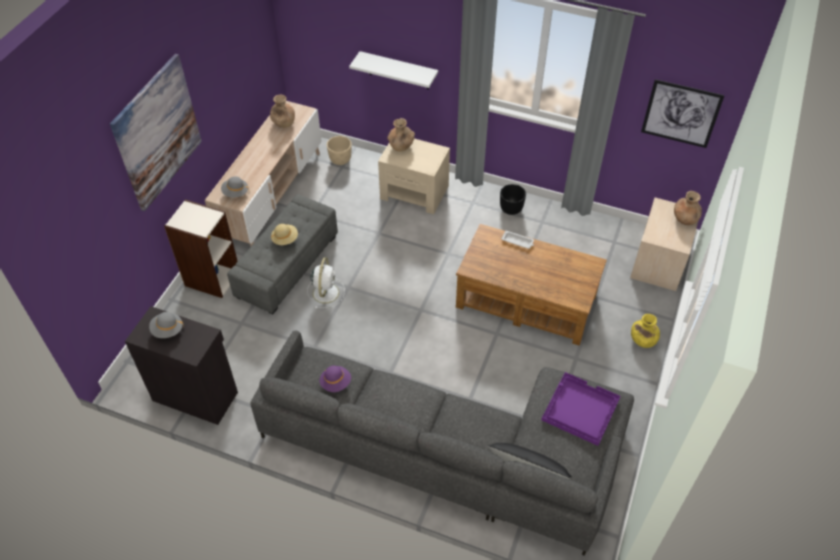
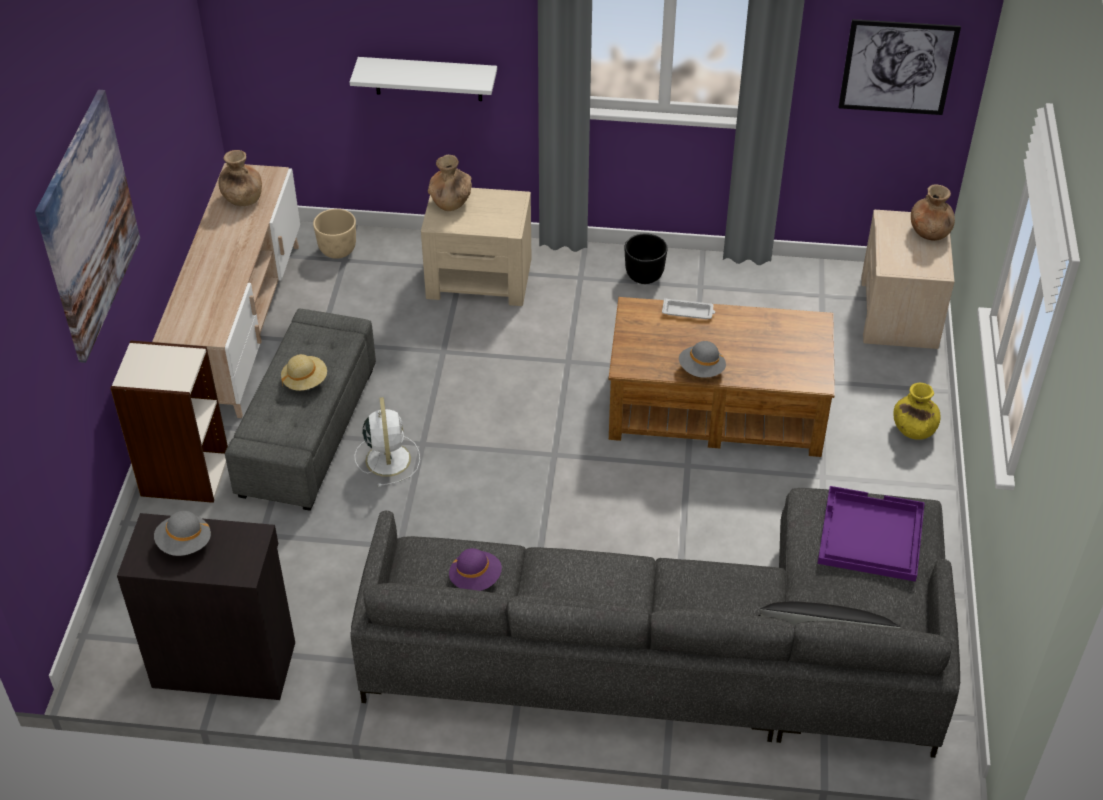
camera: 15 degrees left, 5 degrees down
(235, 193) = (202, 320): grey hat -> grey hat (701, 370)

